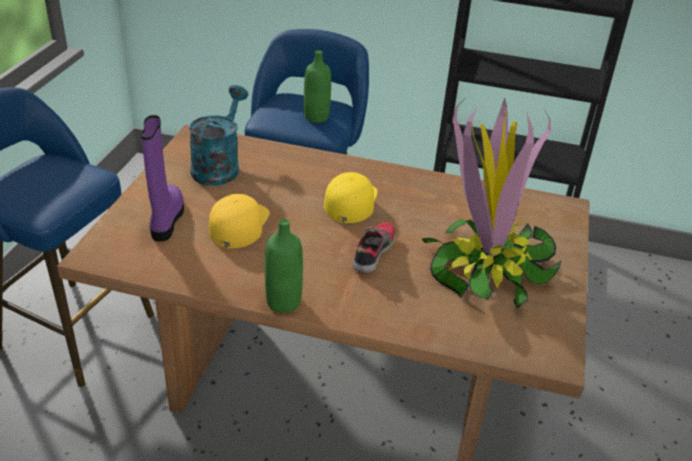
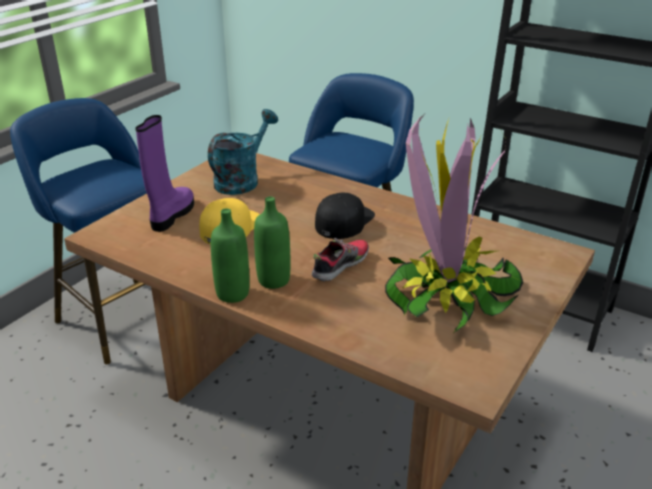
camera: 20 degrees right, 5 degrees down
(316, 117) = (355, 152): green bottle -> green bottle (273, 280)
(350, 201) = (344, 221): yellow cap -> black cap

